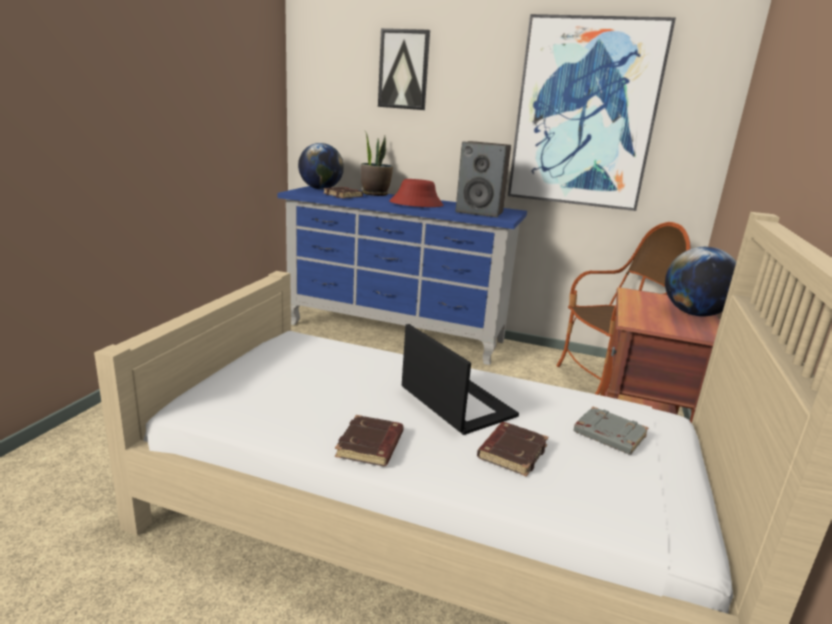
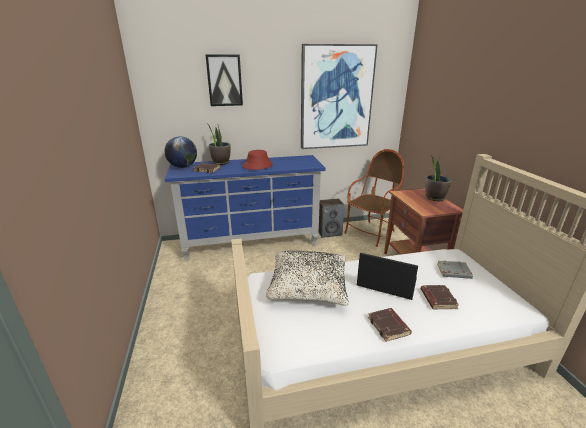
camera: 30 degrees left, 5 degrees up
(334, 364) = (308, 286): none -> beige pillow
(480, 212) = (297, 163): speaker -> speaker (329, 232)
(694, 314) = (434, 198): globe -> potted plant

